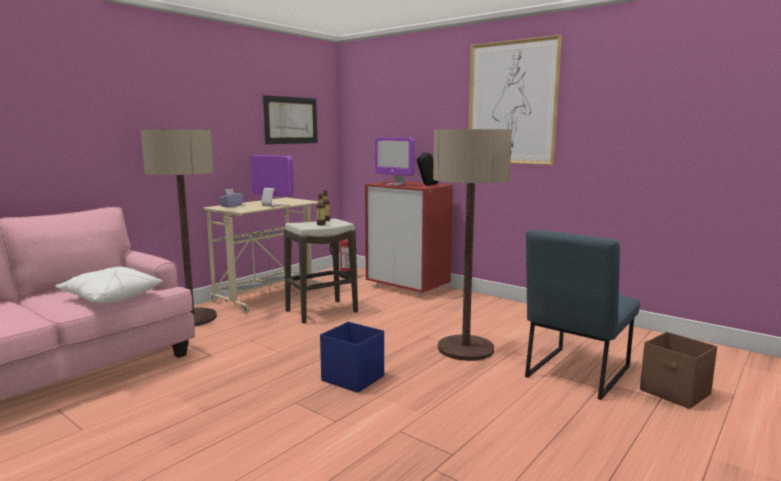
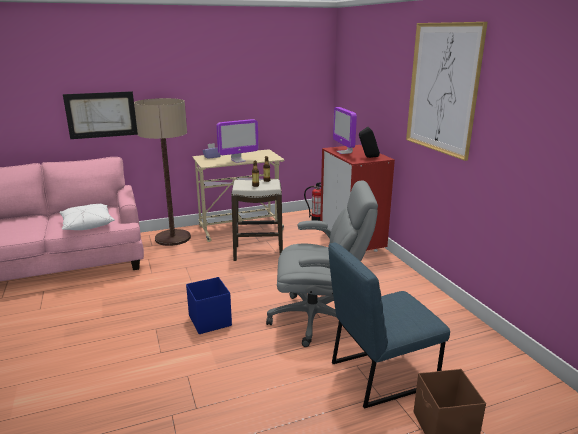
camera: 30 degrees right, 10 degrees up
(271, 205) = (238, 161): monitor -> monitor turned 90 degrees clockwise
(291, 120) = (279, 83): picture -> picture (101, 115)
(465, 349) = (320, 320): floor lamp -> grey office chair

